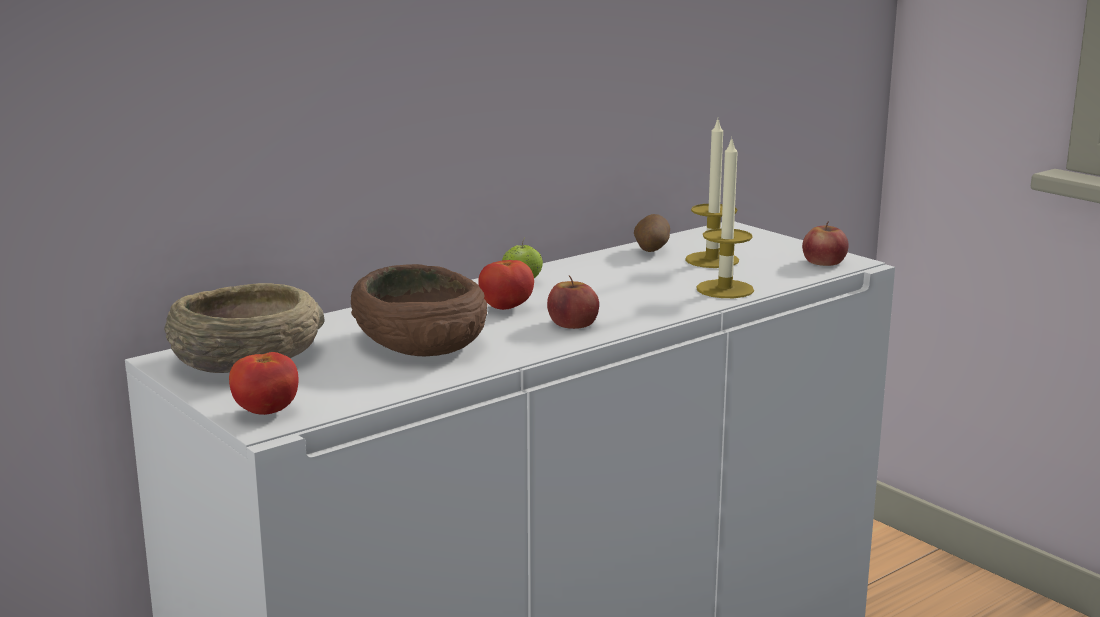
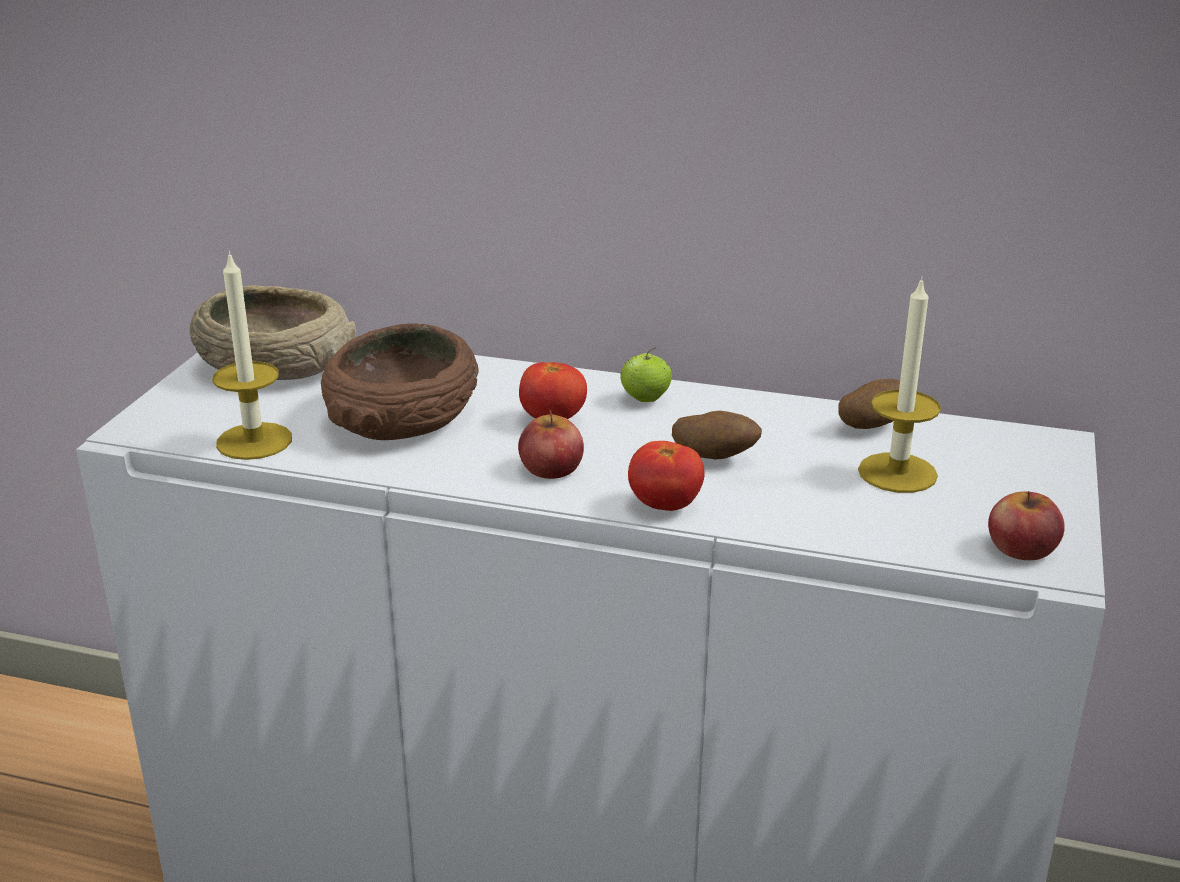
camera: 55 degrees right, 10 degrees up
(266, 412) = (160, 419): tomato -> tomato (665, 505)
(629, 287) = (715, 458): none -> potato
(725, 289) = (795, 515): candle -> candle (254, 441)

